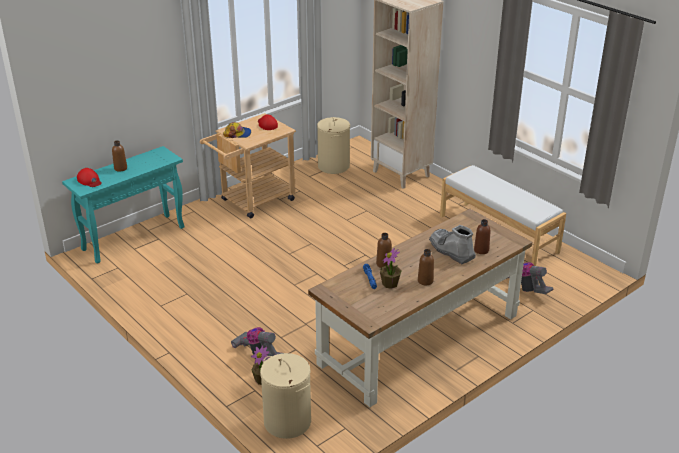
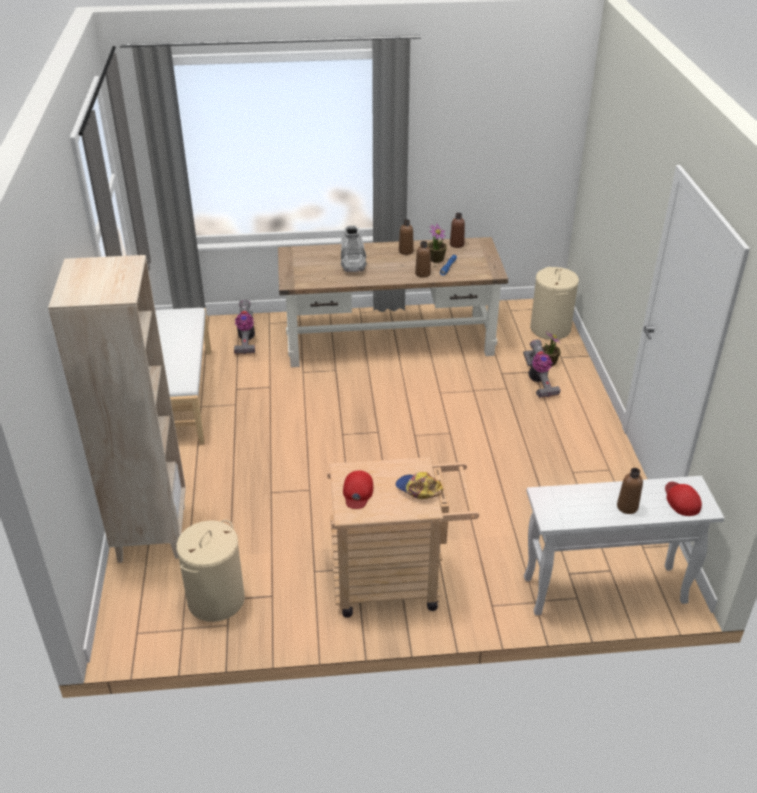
camera: 145 degrees left, 5 degrees up
(134, 238) = (603, 591): turquoise console table -> white console table
(481, 250) = (328, 255): brown bottle -> brown bottle (456, 244)

